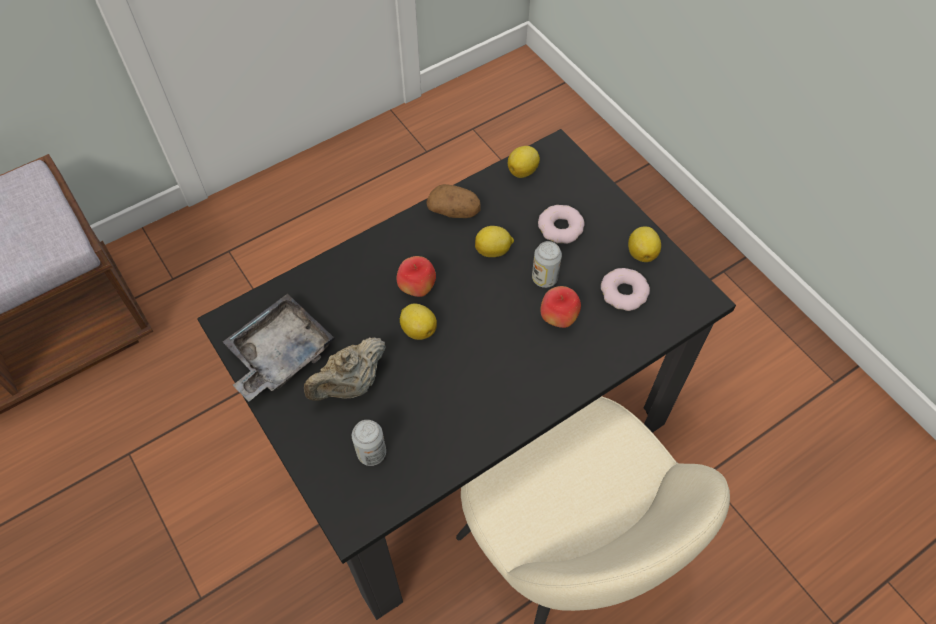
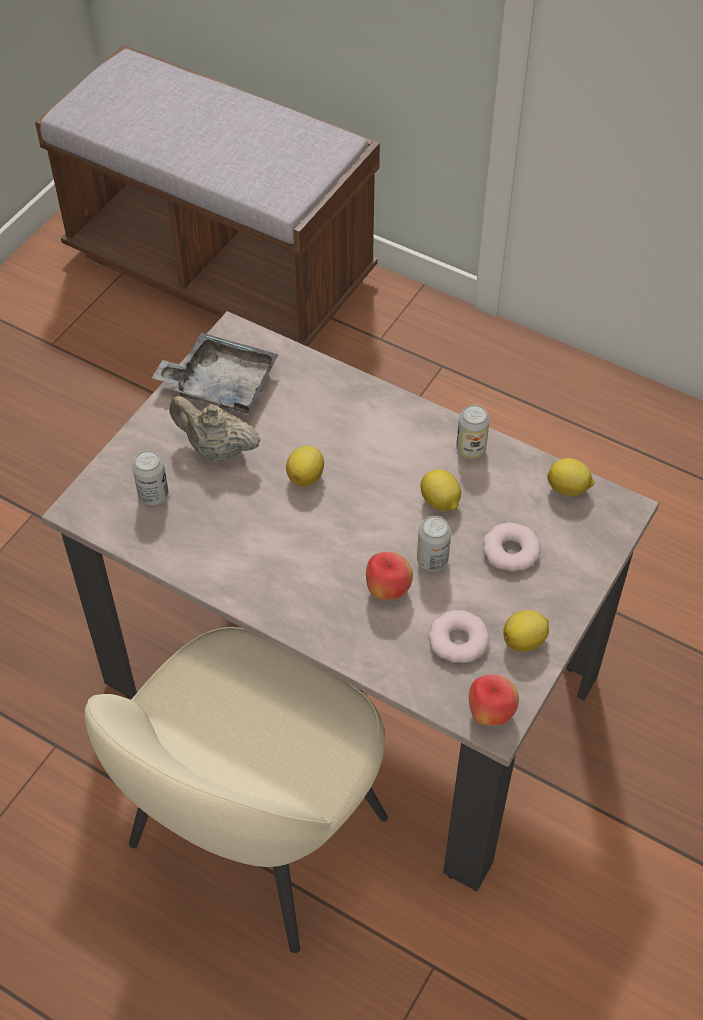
camera: 65 degrees right, 5 degrees down
(417, 288) = (354, 456): apple -> apple (490, 713)
(454, 211) = (470, 449): potato -> can
(467, 433) = (351, 681): black dining table -> beige dining table

